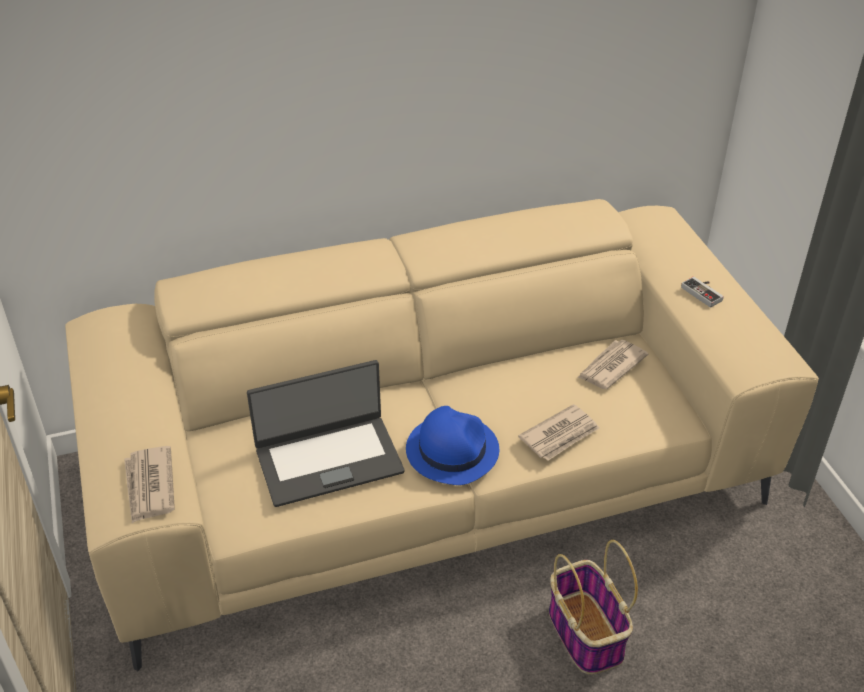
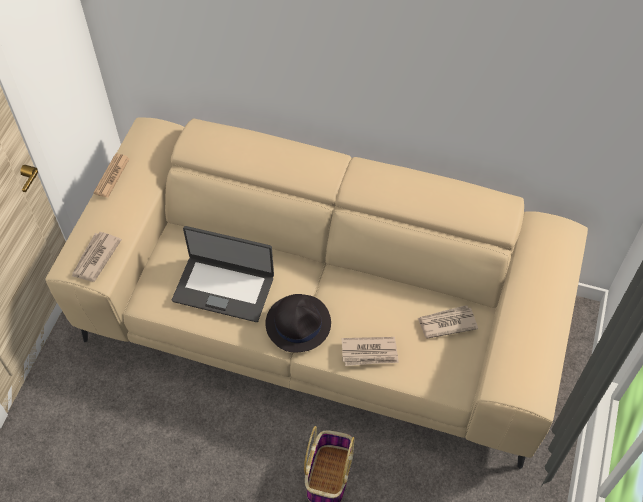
camera: 35 degrees right, 15 degrees up
(90, 391) = (112, 176): none -> newspaper
(452, 449) = (298, 323): blue hat -> black hat
(704, 292) = (532, 311): game controller -> none

